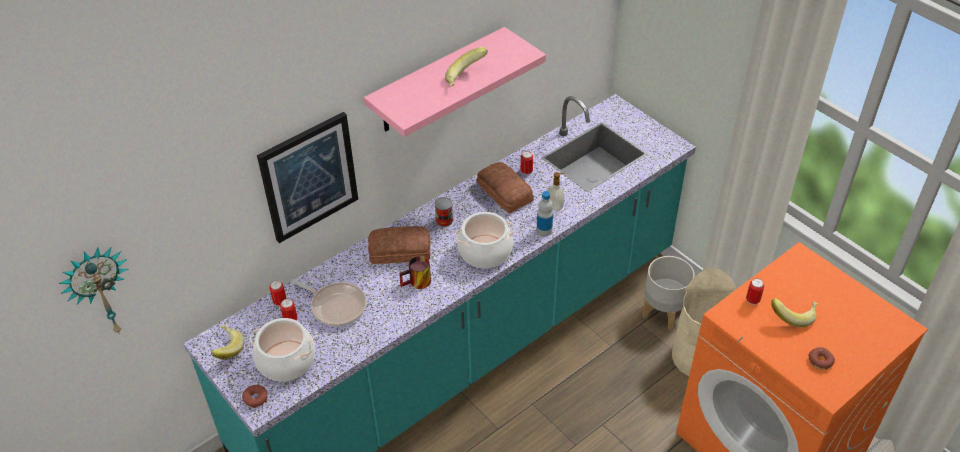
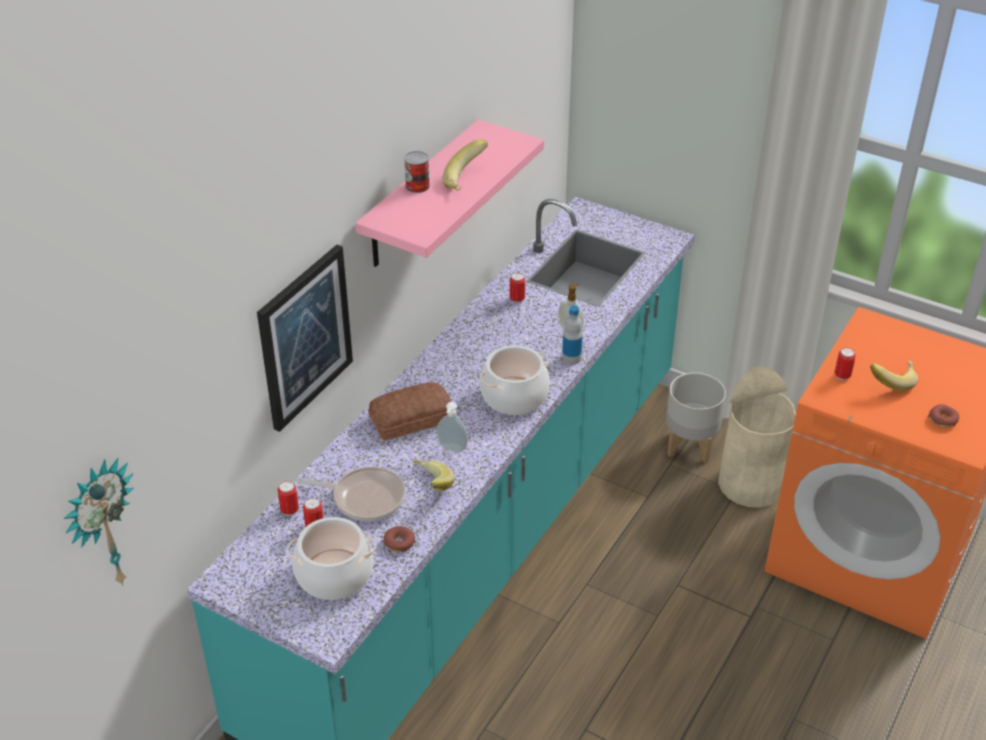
camera: 20 degrees left, 5 degrees down
(226, 349) = (248, 581): banana -> banana (429, 485)
(255, 398) = (318, 627): donut -> donut (399, 543)
(417, 283) = (452, 449): mug -> soap dispenser
(444, 220) = (447, 373): can -> can (417, 186)
(504, 193) = (503, 328): bread -> none

